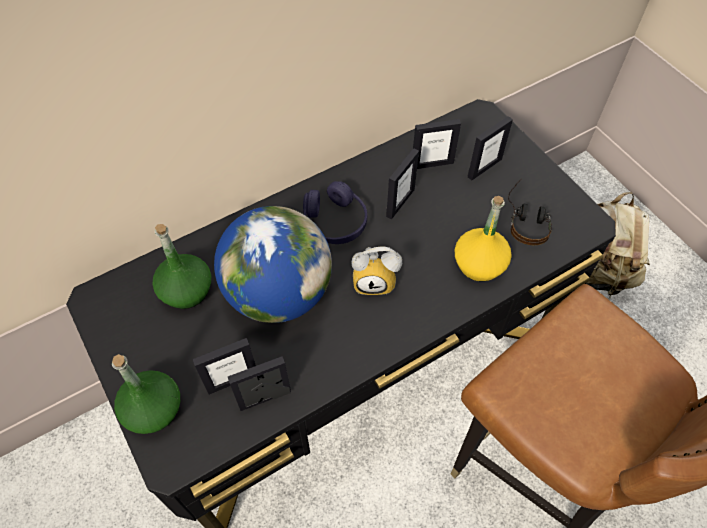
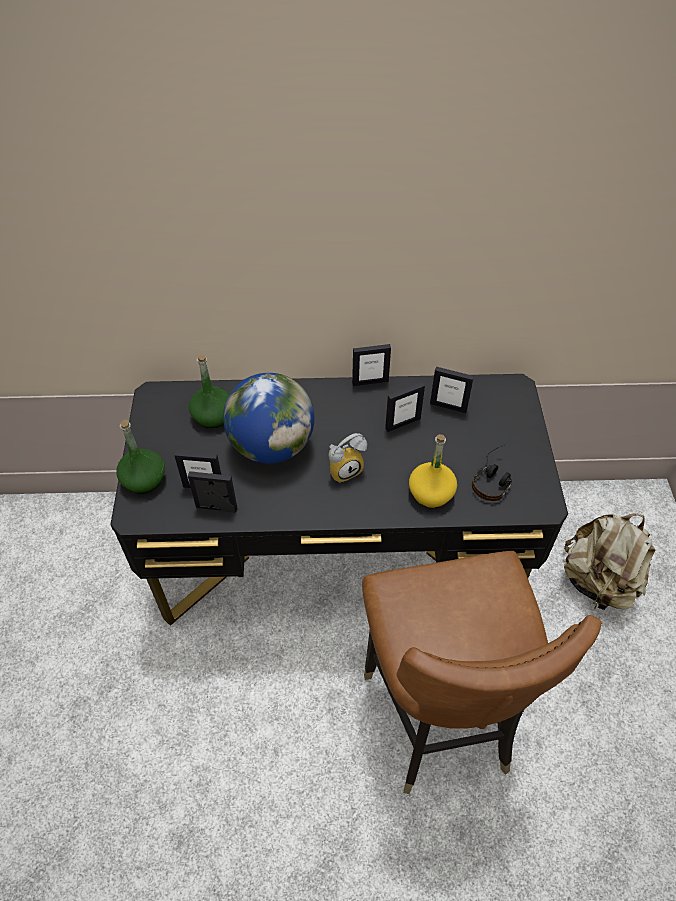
camera: 30 degrees right, 5 degrees down
(335, 222) = (345, 416): purple headphones -> none
(375, 281) = (345, 468): alarm clock -> alarm clock turned 60 degrees counterclockwise
(484, 168) = (488, 427): picture frame -> picture frame (370, 382)

